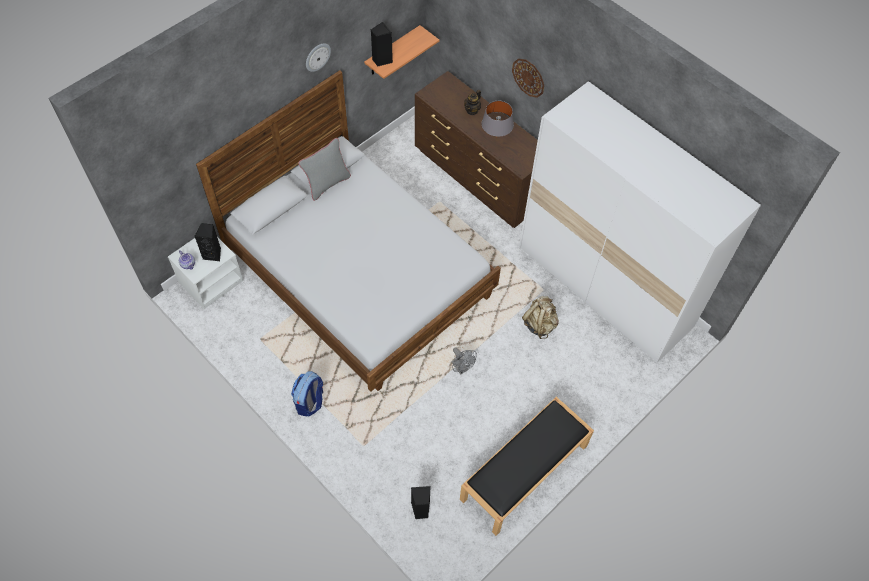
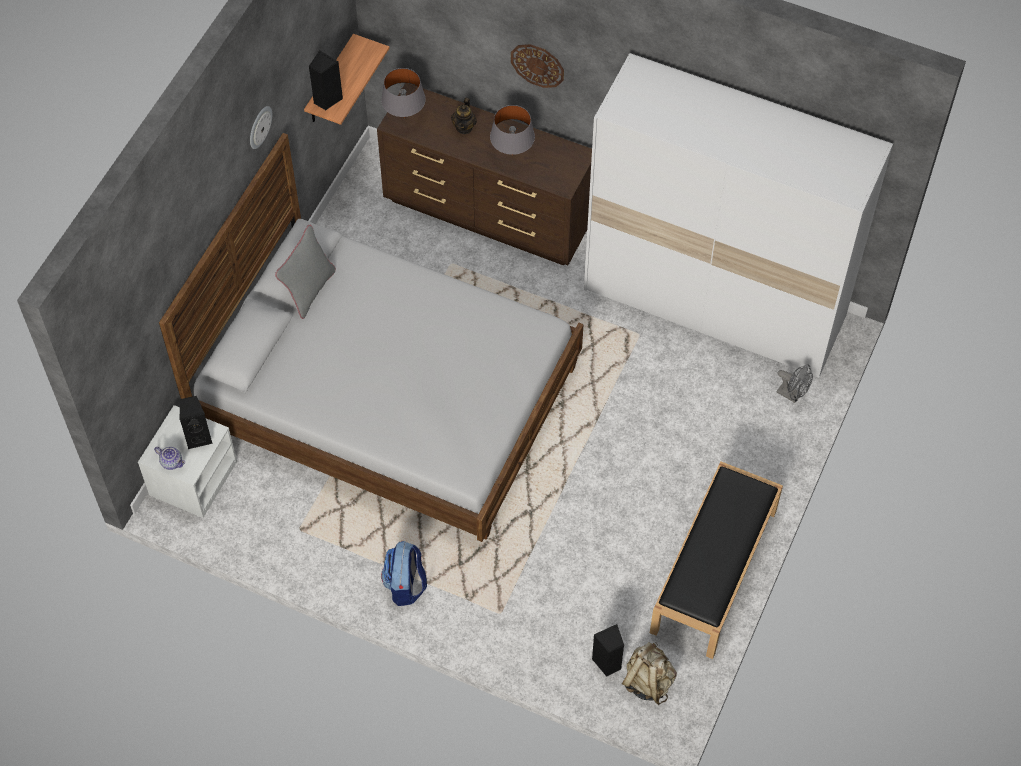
camera: 20 degrees left, 0 degrees up
(436, 92) = (404, 118): none -> grey table lamp
(461, 368) = (580, 472): grey fan -> grey fan (792, 395)
(540, 324) = (654, 381): beige backpack -> beige backpack (648, 681)

